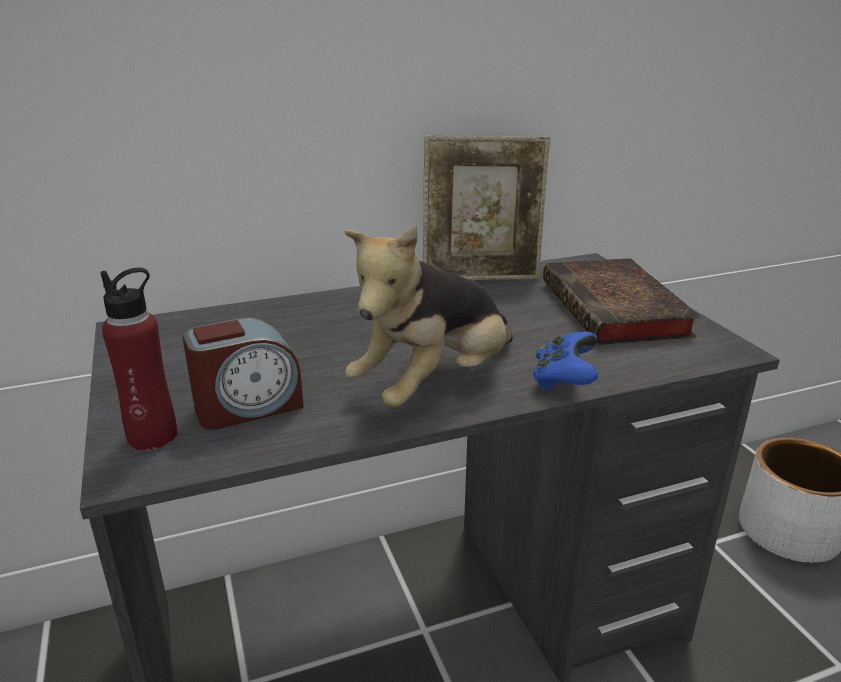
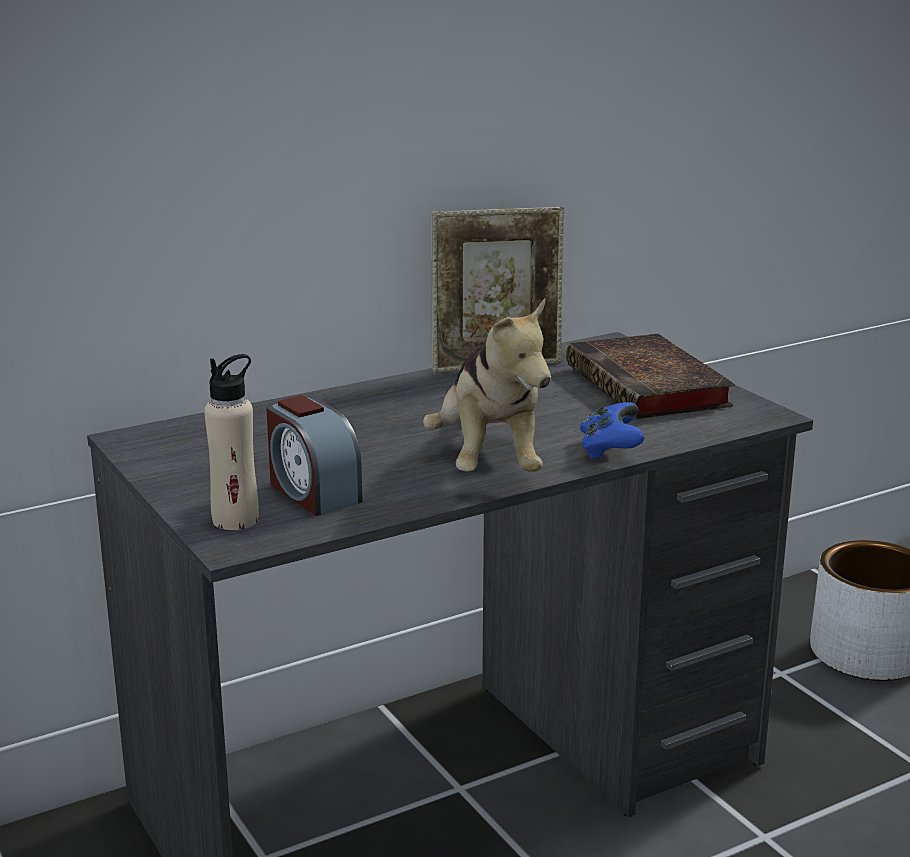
camera: 10 degrees left, 5 degrees down
(153, 436) = (236, 520): red bottle -> beige bottle
(248, 407) = (312, 492): alarm clock -> alarm clock turned 90 degrees clockwise
(435, 385) = (487, 463): plush toy -> plush toy turned 45 degrees counterclockwise

